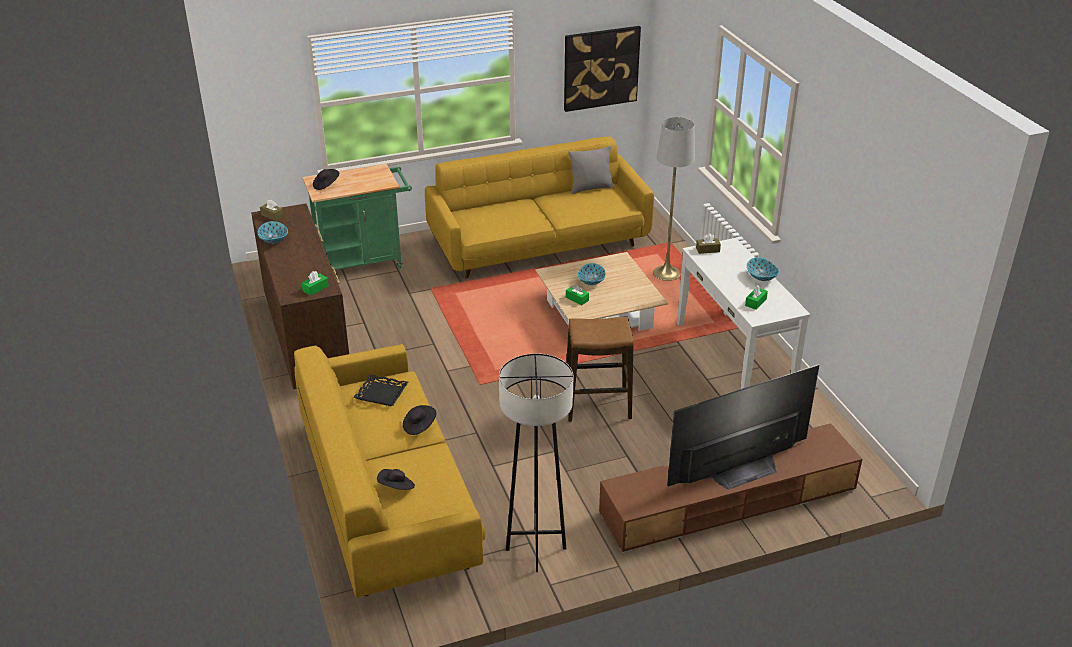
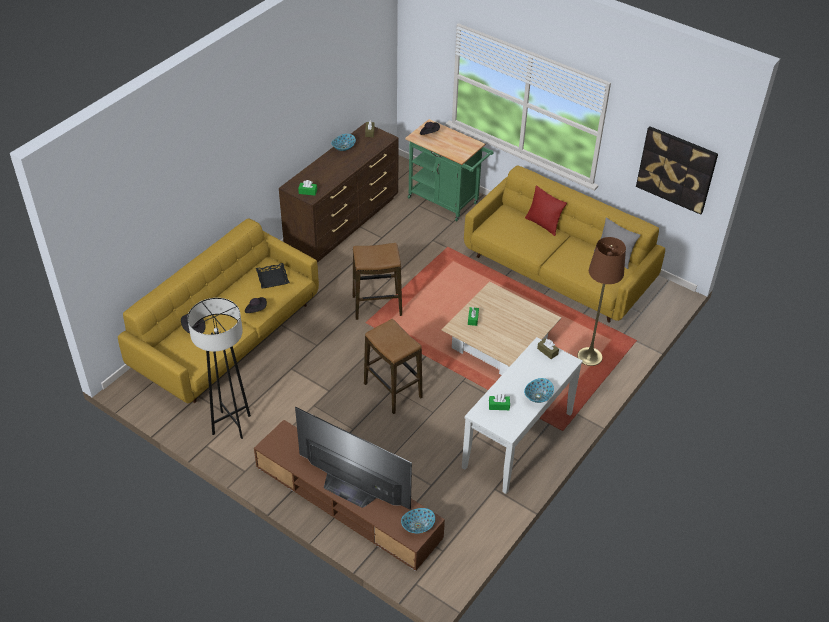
camera: 55 degrees right, 10 degrees up
(464, 367) = (377, 306): none -> stool
(505, 203) = (543, 224): none -> red pillow
(591, 281) = (502, 316): bowl -> bowl (418, 526)
(666, 274) = (589, 357): grey floor lamp -> brown floor lamp

